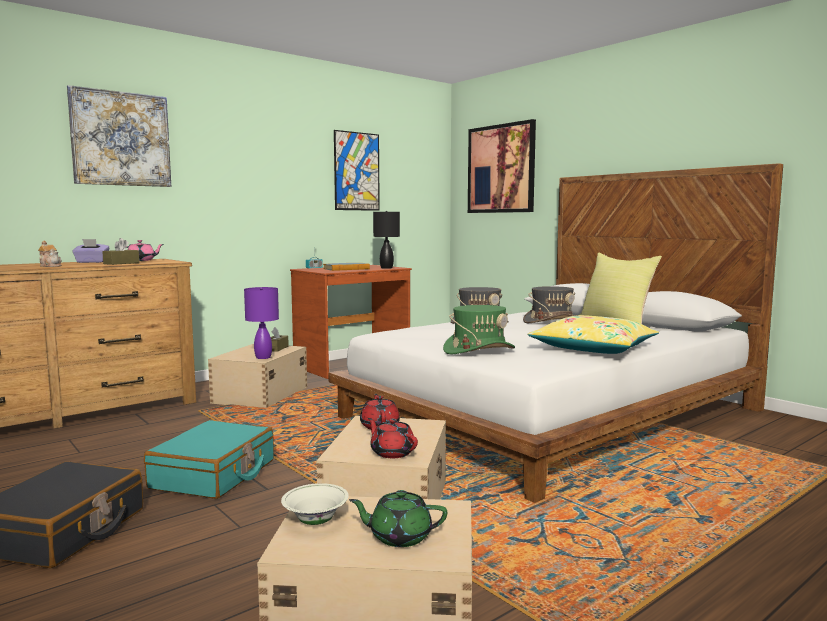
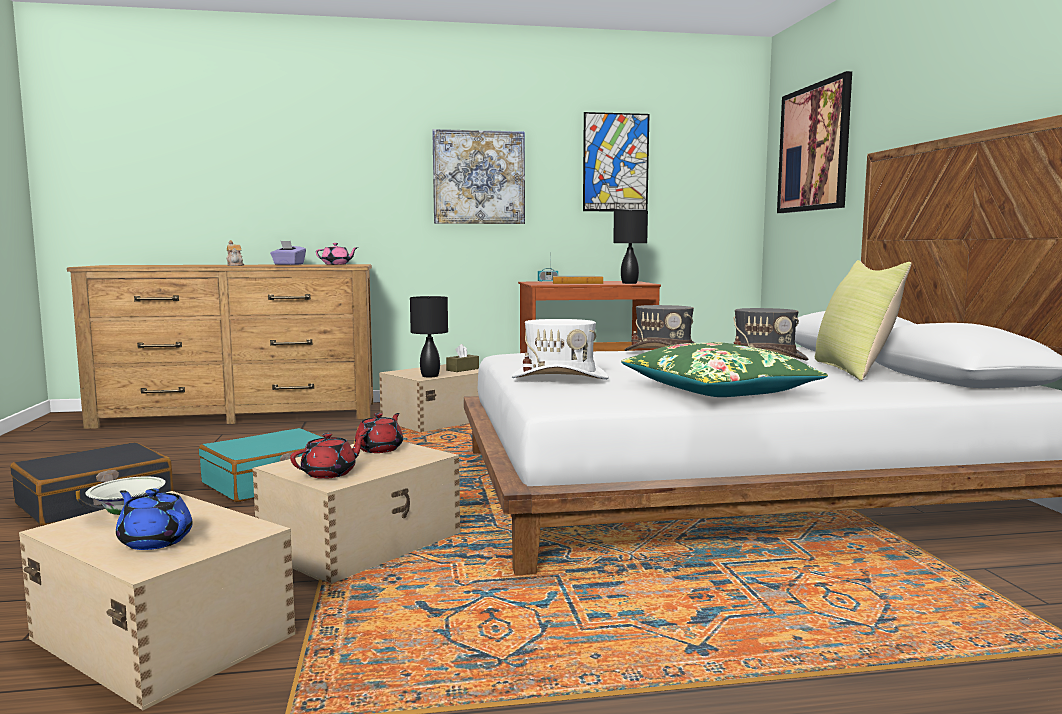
camera: 30 degrees right, 0 degrees up
(121, 139) = (330, 138): picture -> picture (479, 177)
(121, 263) = (302, 265): brown tissue box -> none
(263, 357) = (430, 376): purple table lamp -> black table lamp
(392, 452) = (330, 473): red teapot -> red teapot turned 60 degrees clockwise
(399, 536) = (155, 541): green teapot -> blue teapot
(479, 350) = (560, 378): green hat -> white hat
(593, 349) = (718, 391): yellow pillow -> green pillow

